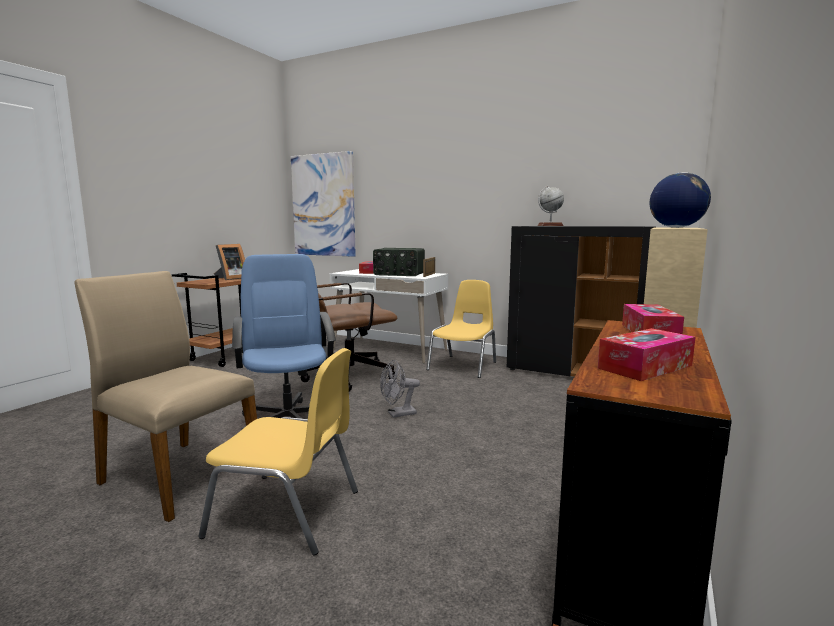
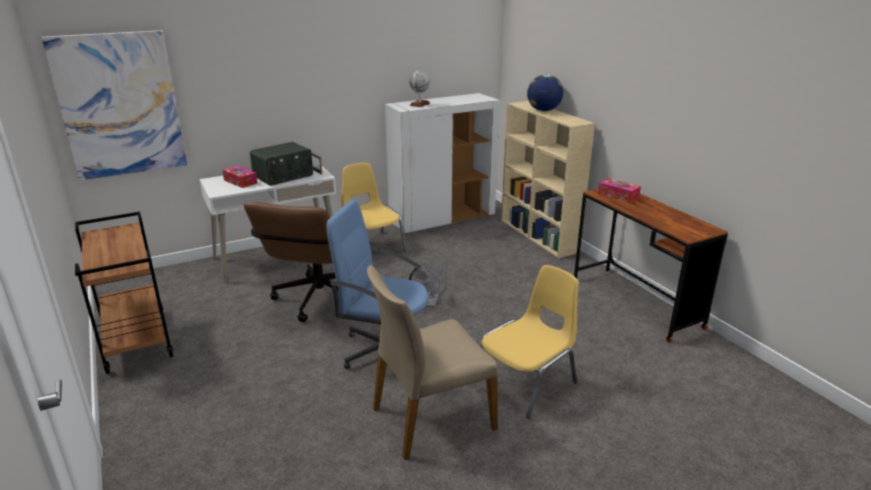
camera: 55 degrees left, 15 degrees up
(231, 278) = (116, 247): picture frame -> none
(574, 373) = (442, 219): black cabinet -> white cabinet
(645, 367) = (671, 220): tissue box -> none

